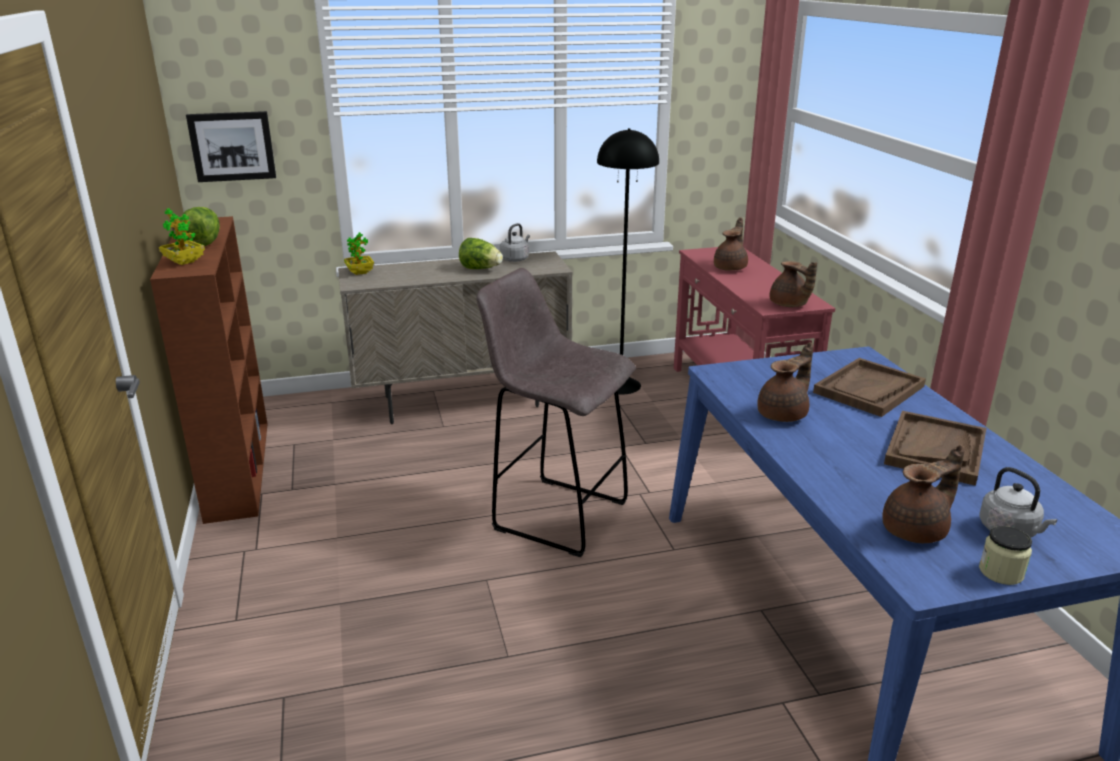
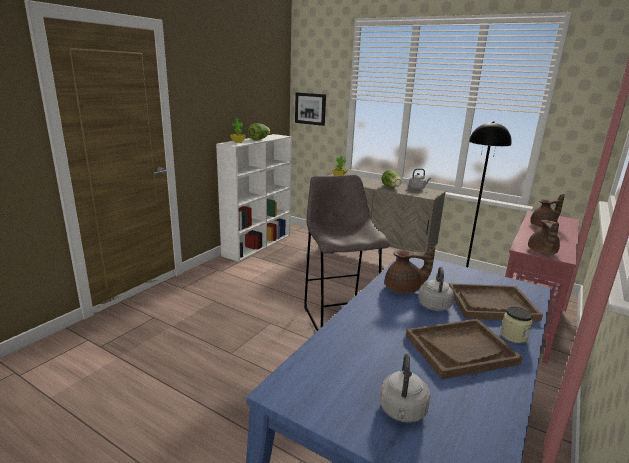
camera: 45 degrees right, 5 degrees down
(238, 468) = (258, 244): brown bookcase -> white bookcase
(837, 417) = (434, 304): none -> grey kettle
(917, 530) = (342, 371): brown teapot -> none
(1001, 572) = (338, 421): jar -> jar (513, 336)

